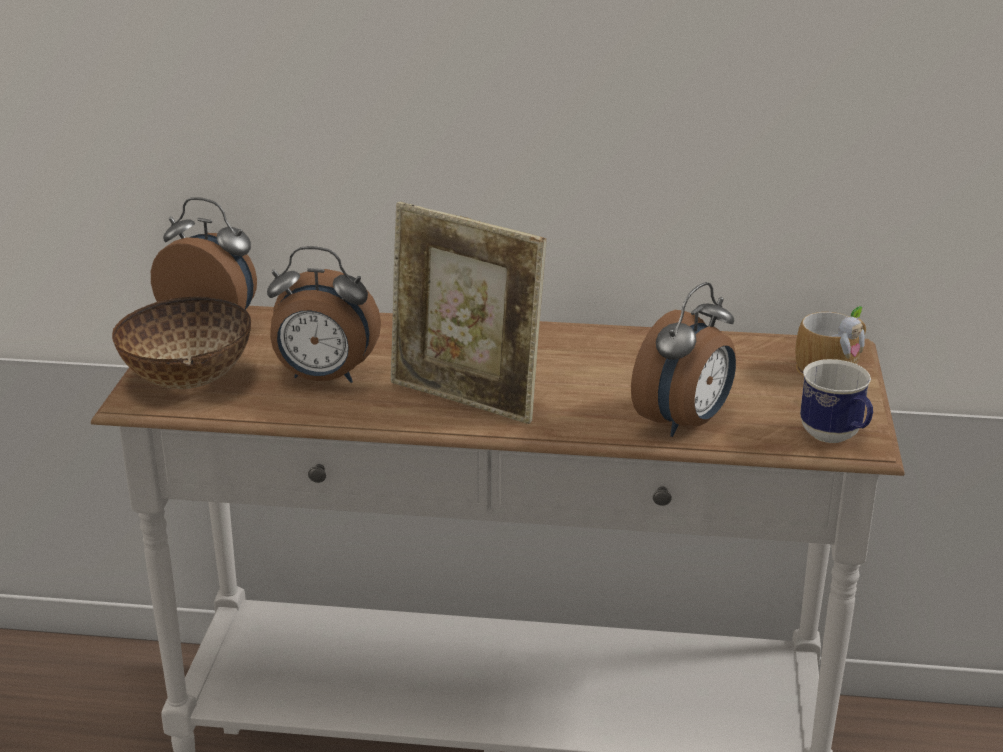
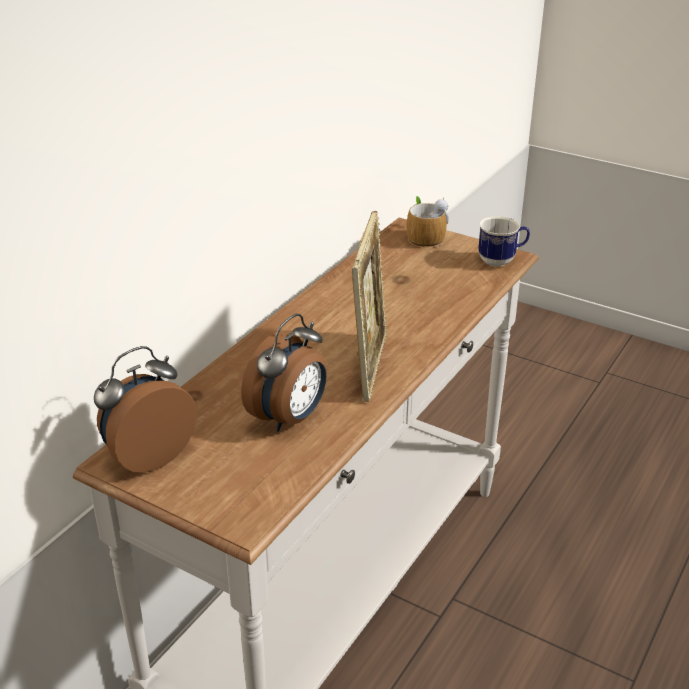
camera: 65 degrees left, 5 degrees up
(186, 380) = (235, 488): bowl -> none
(465, 399) = (369, 365): picture frame -> picture frame turned 45 degrees counterclockwise
(685, 423) = (455, 298): alarm clock -> none

